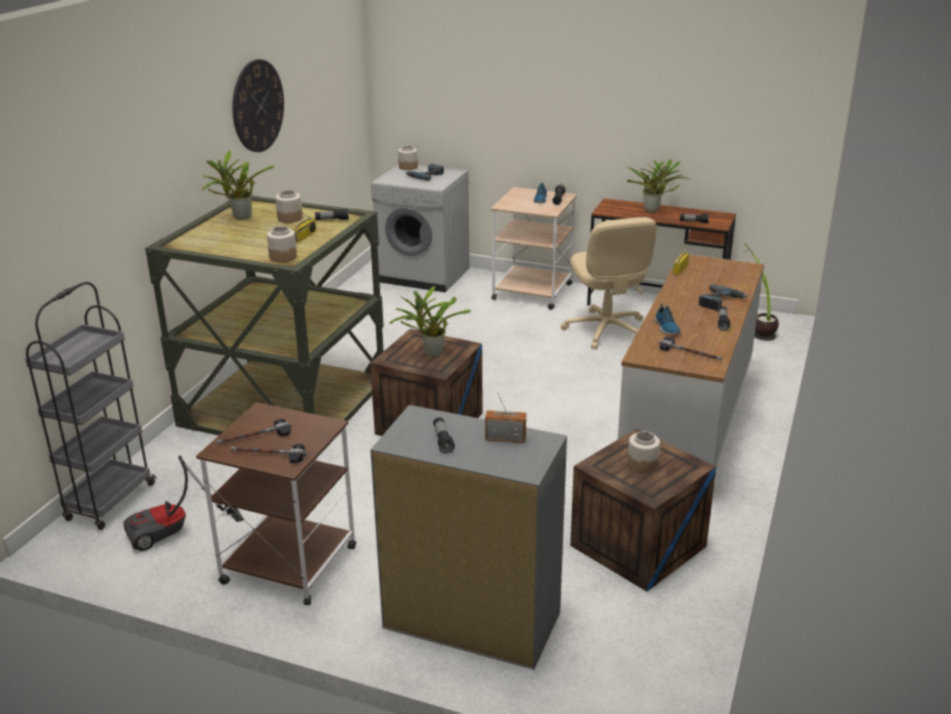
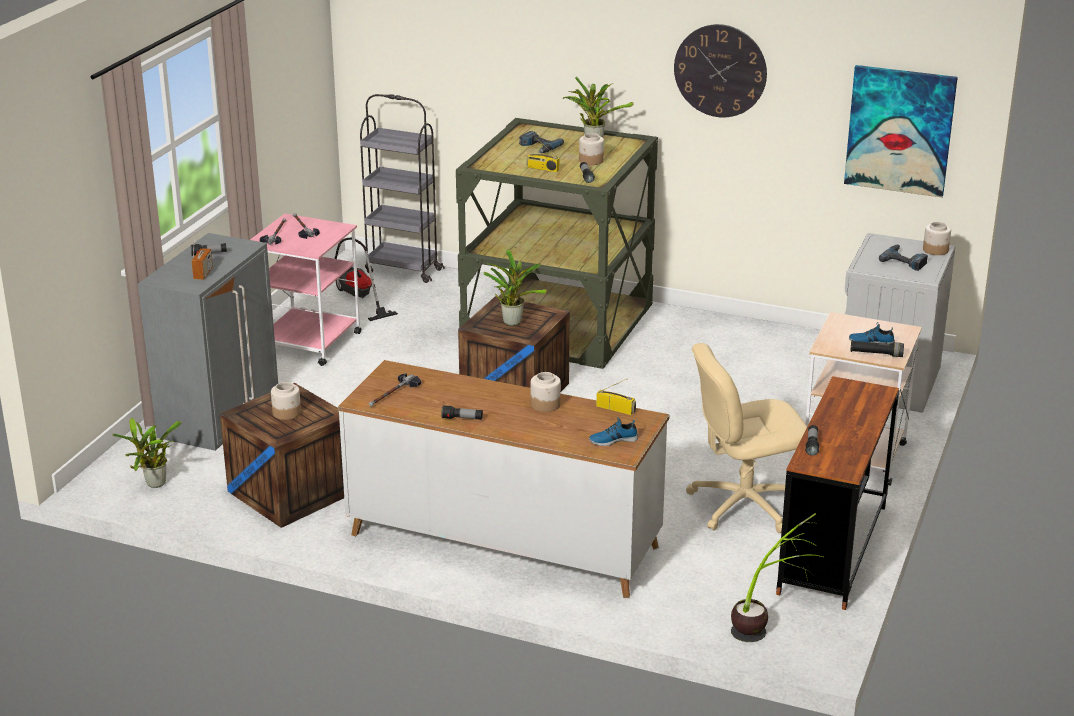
camera: 90 degrees right, 0 degrees up
(282, 257) = (488, 163): jar -> jar (545, 404)
(287, 563) = (309, 341): brown cart -> pink cart
(341, 101) = (899, 130): none -> picture
(653, 210) = (853, 419): potted plant -> potted plant (154, 485)
(666, 328) = (454, 387): shoe -> shoe (613, 440)
(721, 302) = (517, 424): power drill -> power drill (538, 147)

